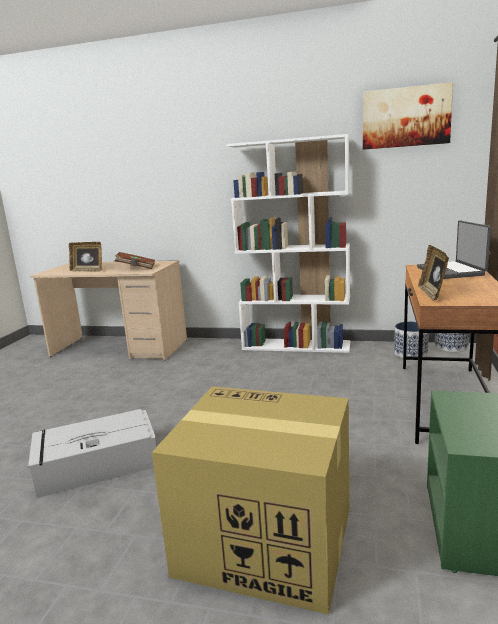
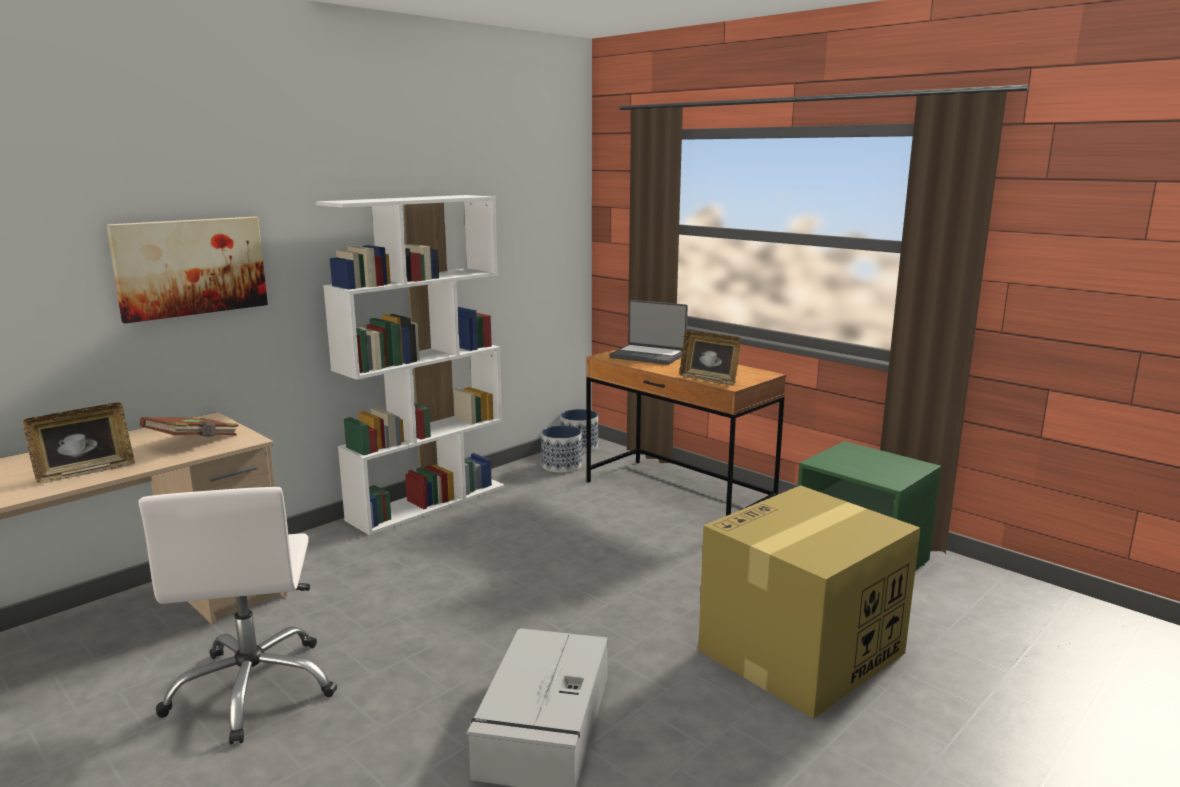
camera: 60 degrees left, 0 degrees up
(88, 386) = (254, 688): none -> white office chair
(405, 117) = (518, 175): picture -> picture (190, 267)

